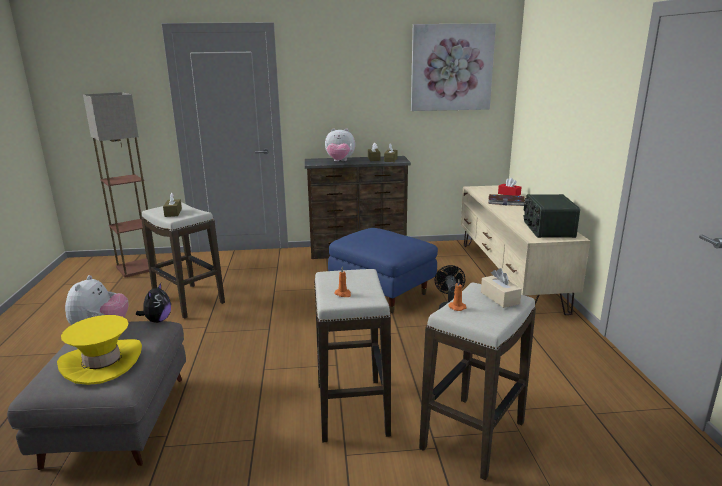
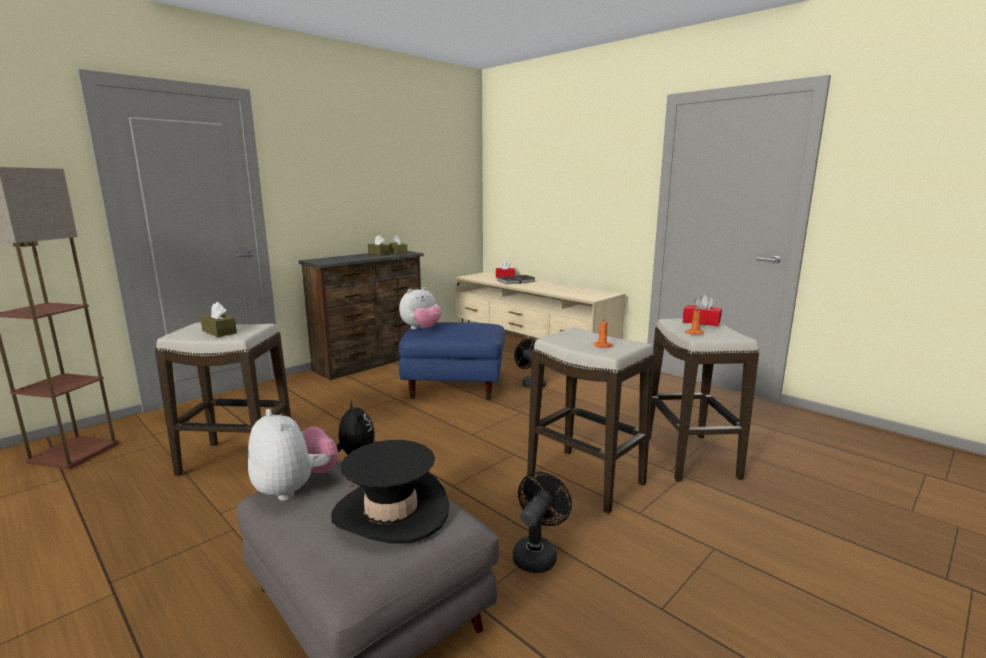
camera: 40 degrees left, 5 degrees down
(102, 362) = (391, 512): yellow hat -> black hat
(236, 441) = (537, 554): none -> black fan
(339, 161) = (349, 258): plush toy -> plush toy (421, 329)
(451, 68) = (433, 158): picture -> none
(500, 298) = (701, 322): beige tissue box -> red tissue box
(547, 229) = (585, 292): radio -> none

